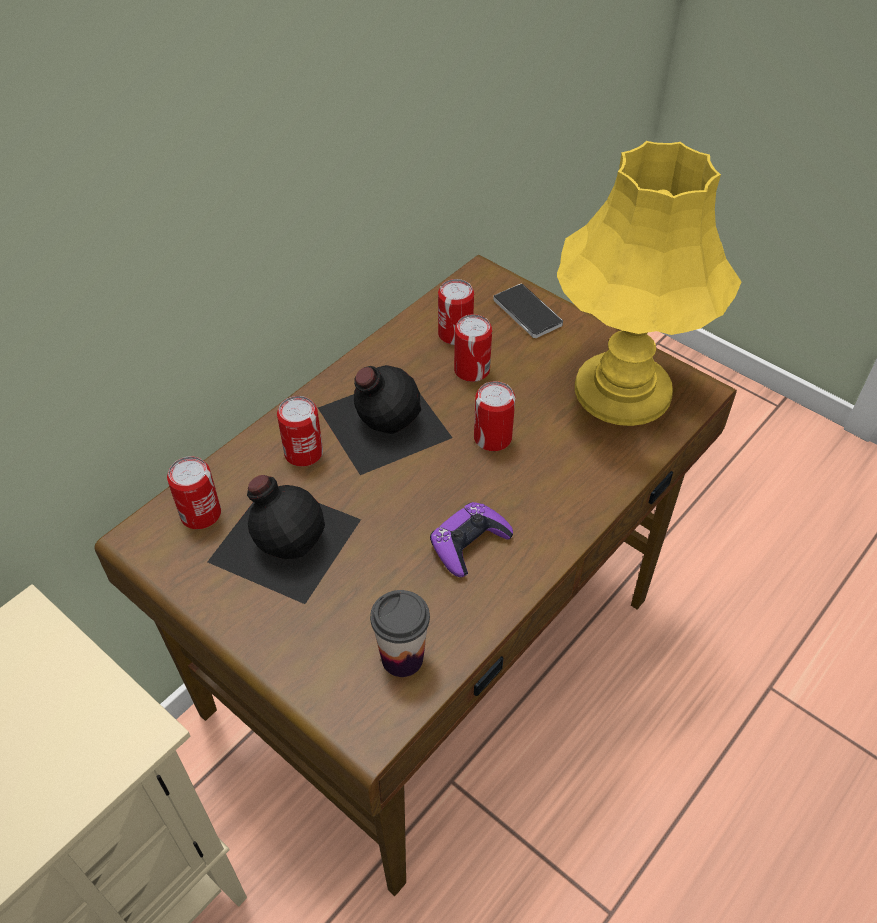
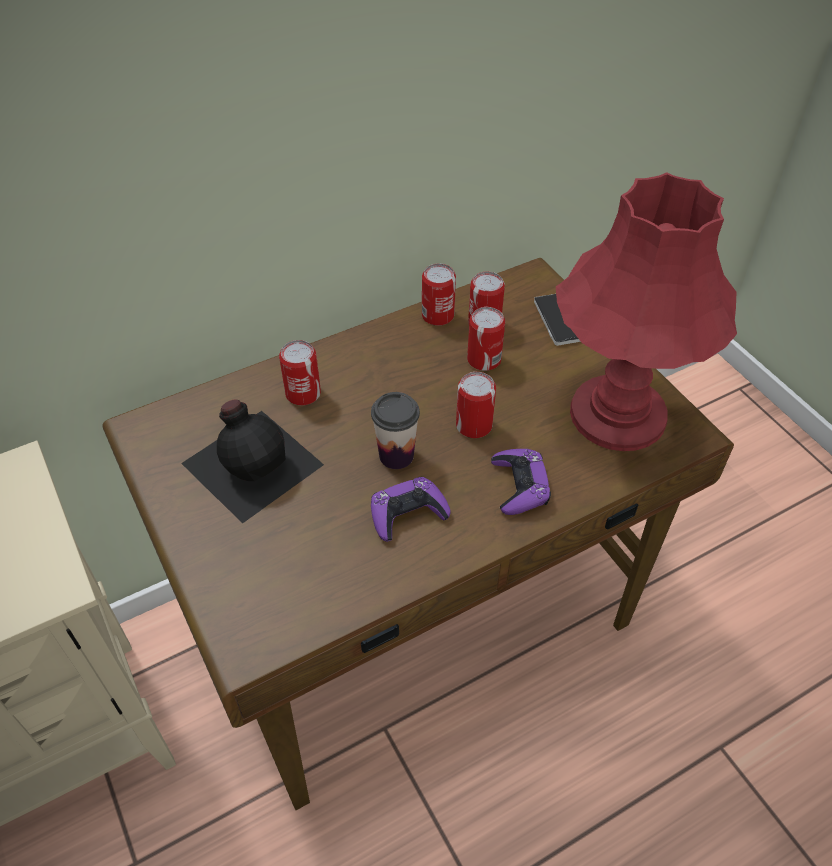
camera: 20 degrees right, 0 degrees up
(201, 514) = (195, 422): can -> can (437, 315)
(381, 422) = (382, 384): black bottle -> none
(402, 658) = (301, 596): cup -> cup (396, 455)
(564, 484) = (519, 486): none -> purple game controller
(623, 390) = (617, 414): yellow table lamp -> red table lamp

